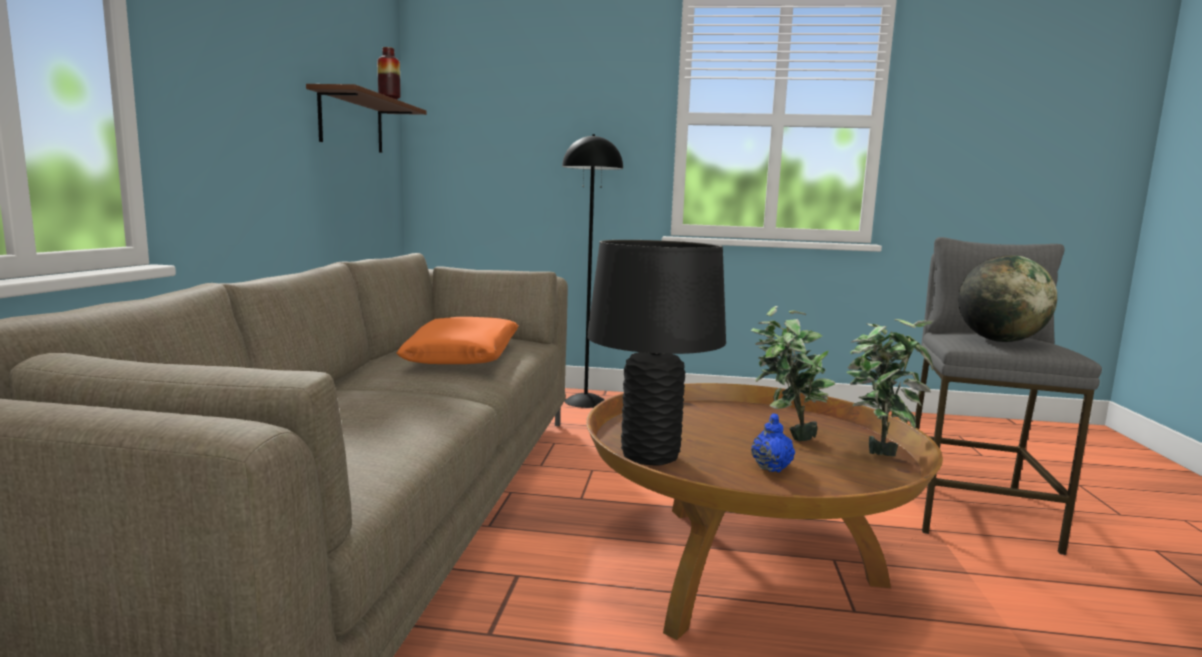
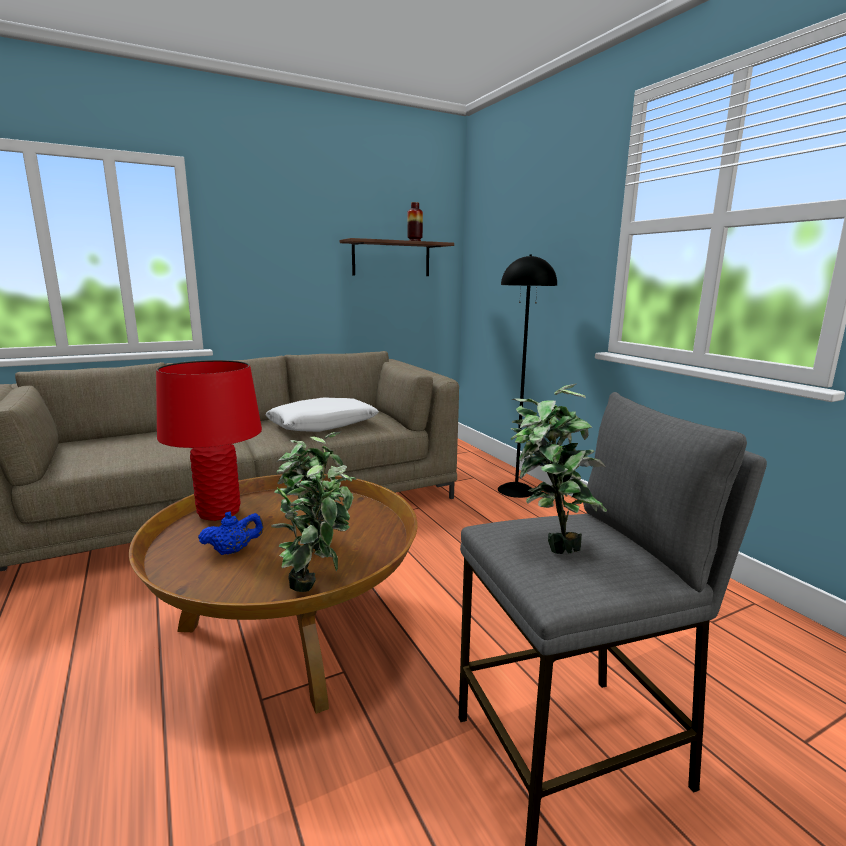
camera: 55 degrees right, 5 degrees up
(464, 356) = (323, 425): orange pillow -> white pillow
(650, 455) = (219, 512): black table lamp -> red table lamp
(999, 341) = (548, 543): globe -> potted plant

